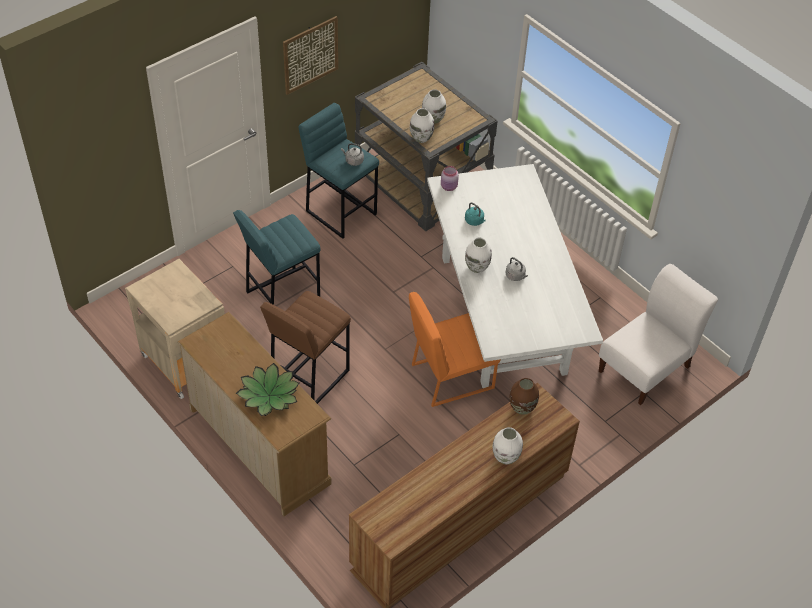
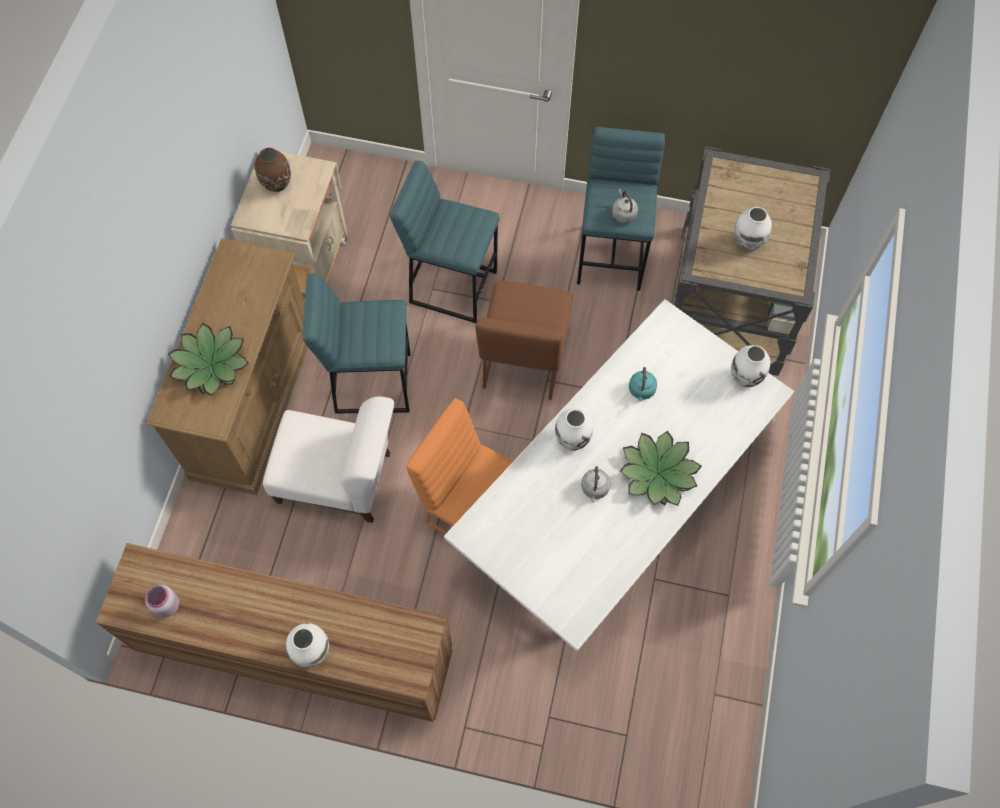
camera: 55 degrees right, 15 degrees up
(309, 377) = (370, 383): brown stool -> turquoise stool
(310, 54) = (660, 55): picture -> none
(368, 294) = (523, 360): none -> brown chair
(421, 138) = (704, 251): white vase -> white vase (745, 377)
(449, 187) = (670, 330): pink jar -> pink jar (166, 606)
(522, 408) = (395, 623): brown vase -> brown vase (276, 184)
(530, 245) = (657, 473): none -> potted plant
(647, 366) = (668, 715): white chair -> white chair (339, 480)

